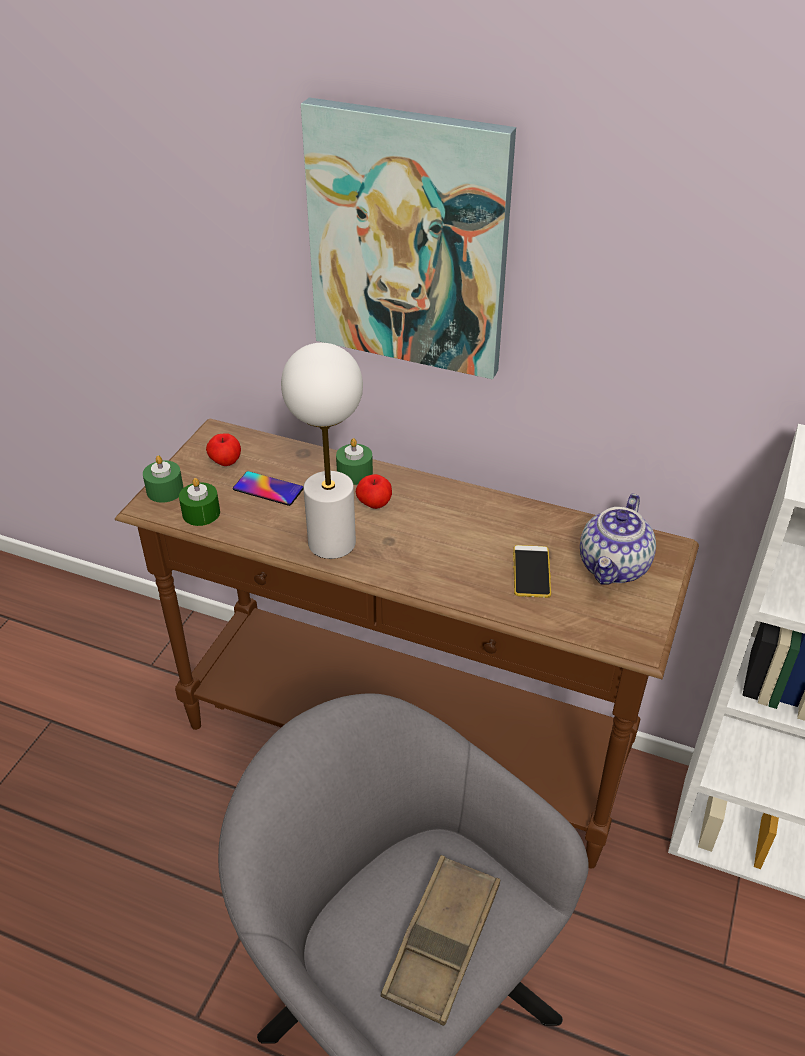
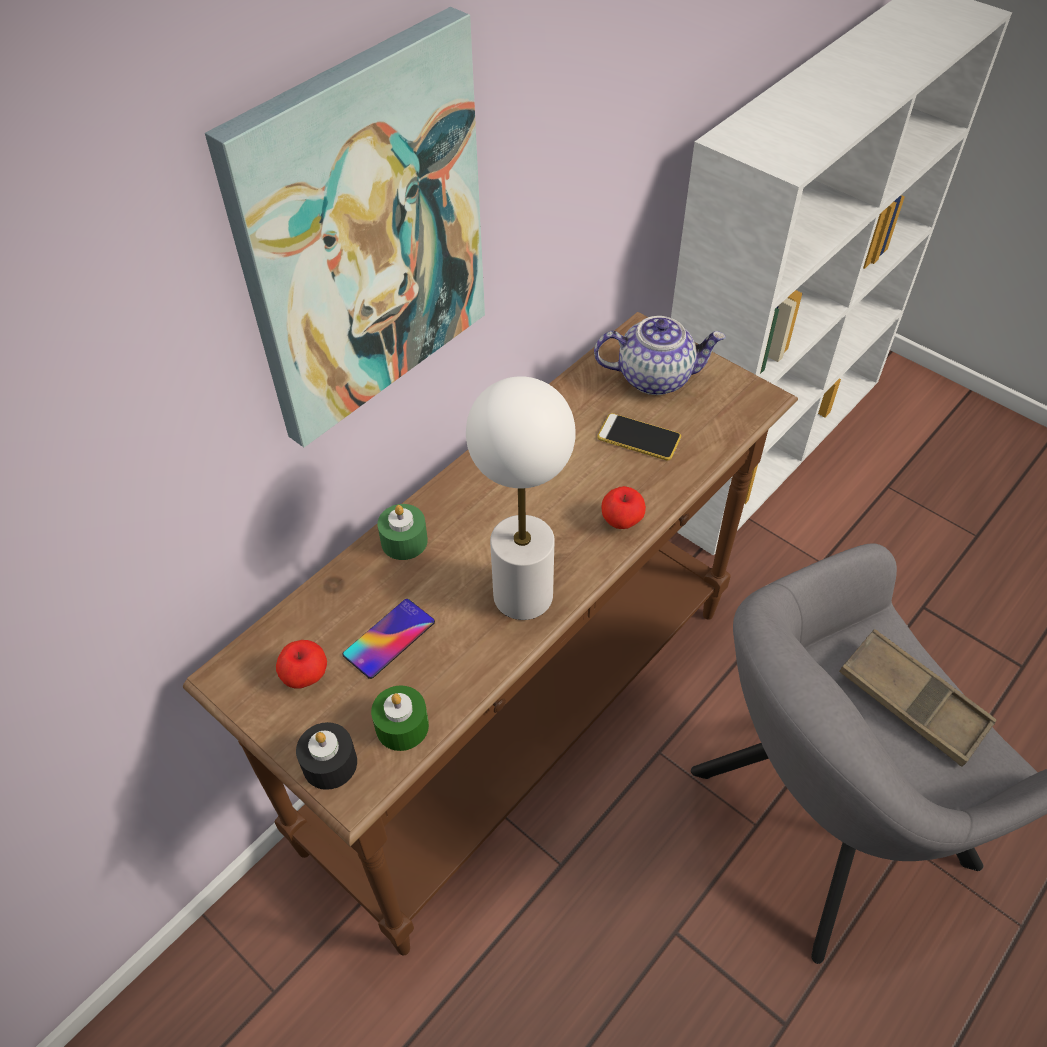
camera: 70 degrees left, 10 degrees up
(165, 490) = (330, 763): green candle -> black candle
(374, 504) = (472, 537): apple -> apple (621, 521)
(614, 567) = (655, 377): teapot -> teapot turned 45 degrees counterclockwise

